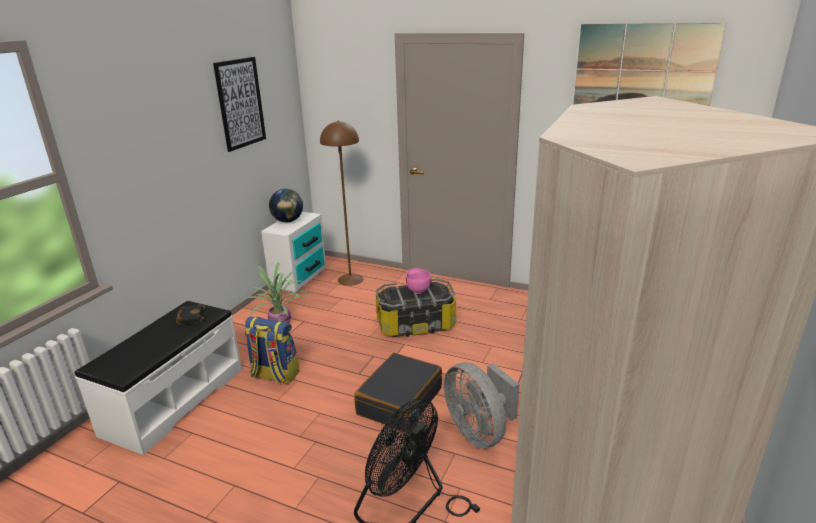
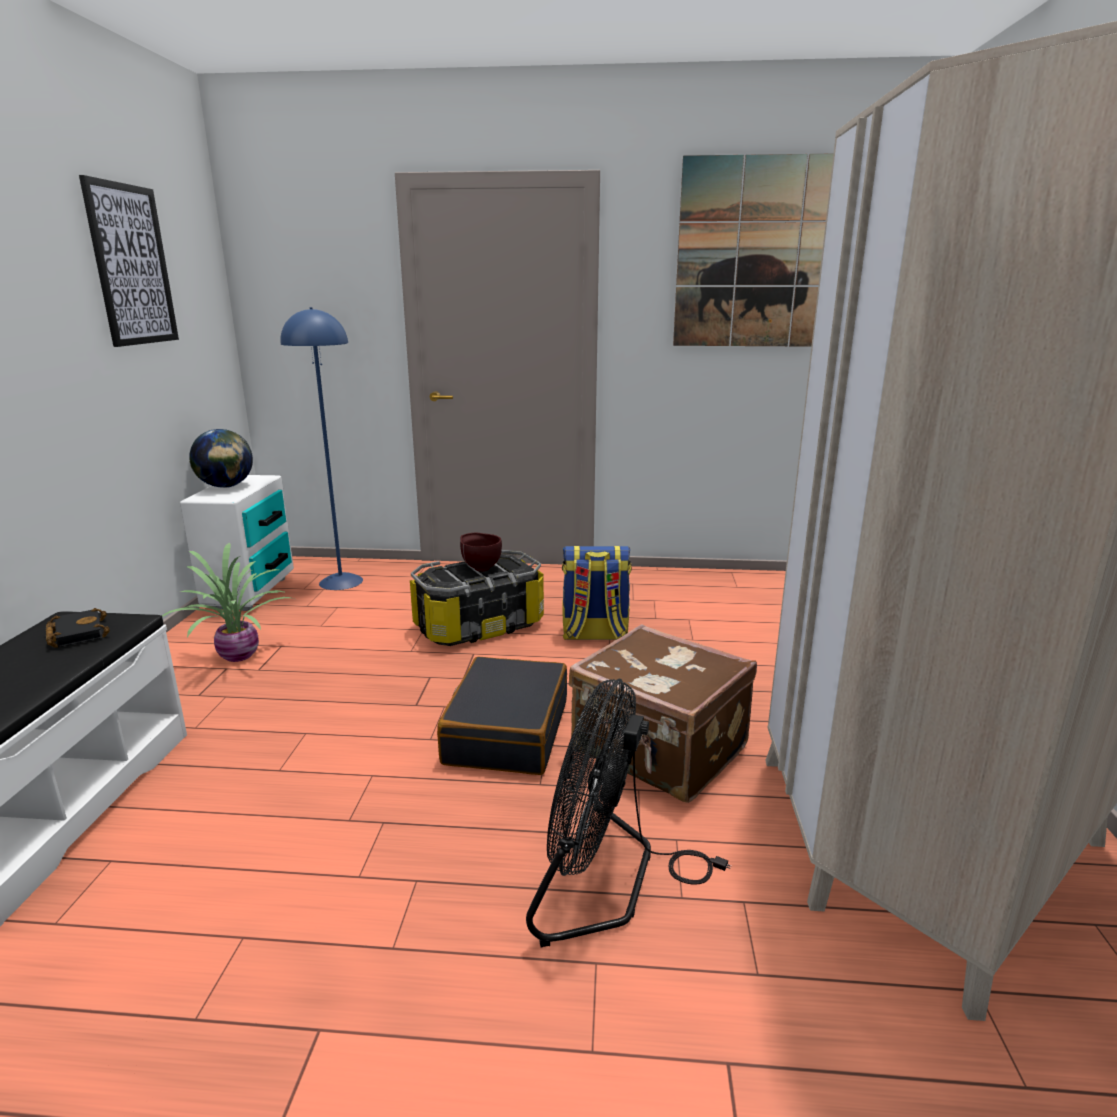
camera: 20 degrees left, 5 degrees down
(274, 375) = (257, 732): backpack -> backpack (594, 635)
(350, 279) = (341, 581): brown floor lamp -> blue floor lamp
(418, 291) = (480, 568): pink bowl -> brown bowl
(479, 432) = (659, 751): grey fan -> brown suitcase

